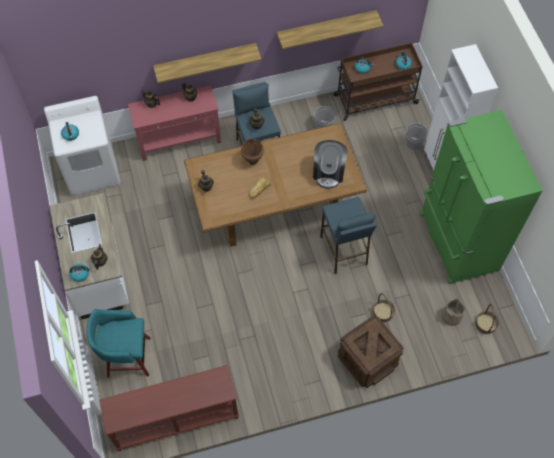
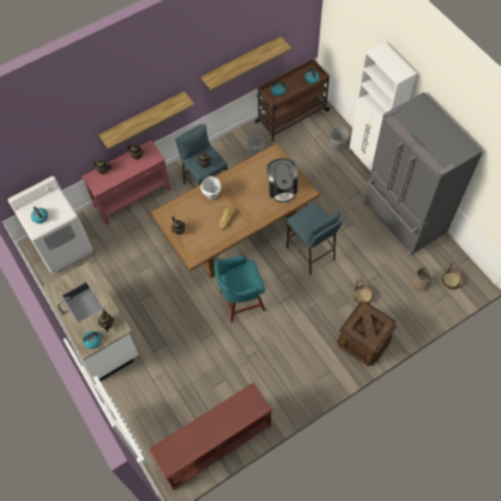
camera: 15 degrees left, 0 degrees up
(127, 357) = (152, 403): turquoise stool -> turquoise stool (240, 301)
(252, 161) = (212, 196): brown cooking pot -> white cooking pot
(456, 242) = (402, 219): green fridge -> grey fridge

